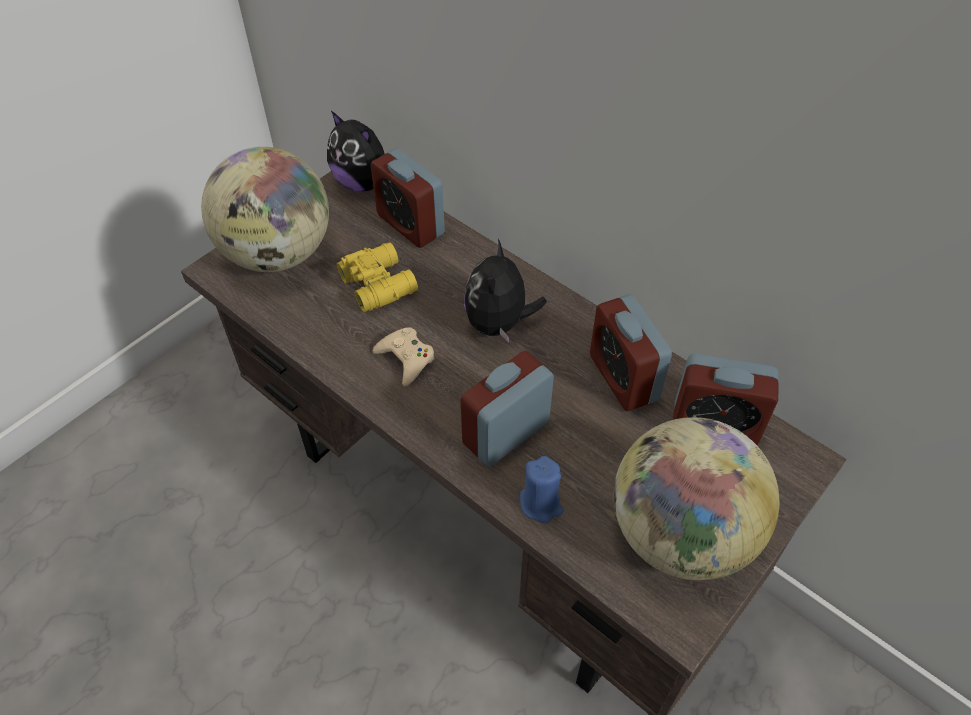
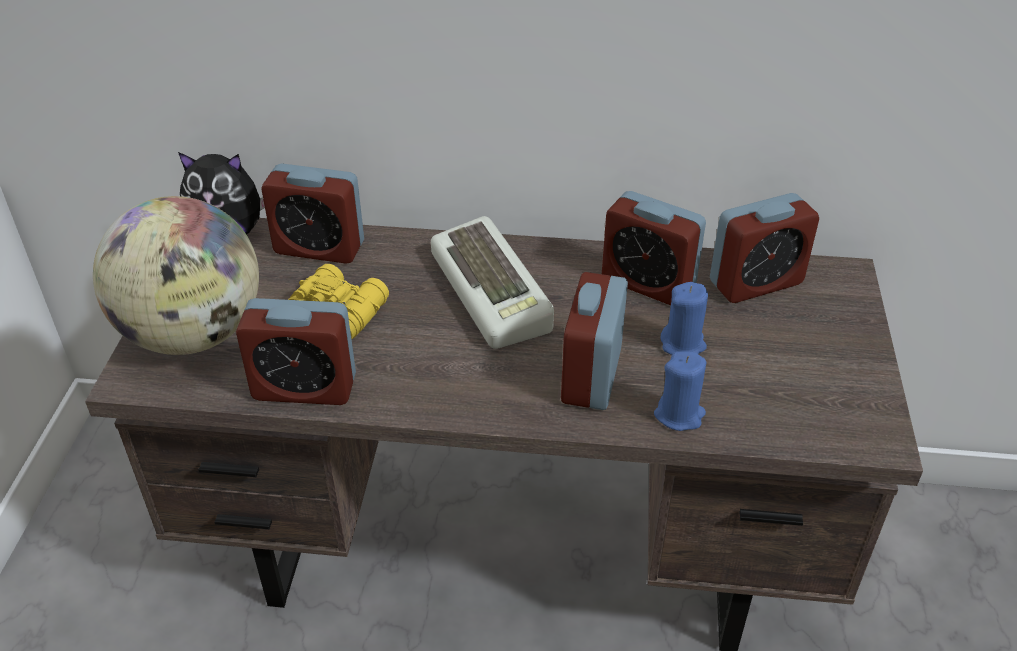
camera: 35 degrees left, 10 degrees down
(309, 332) = (304, 387): none -> alarm clock
(406, 359) = (433, 362): beige game controller -> none
(499, 324) = (494, 292): plush toy -> keyboard
(601, 446) = (683, 344): none -> blue candle
(679, 534) = (811, 375): globe -> none

